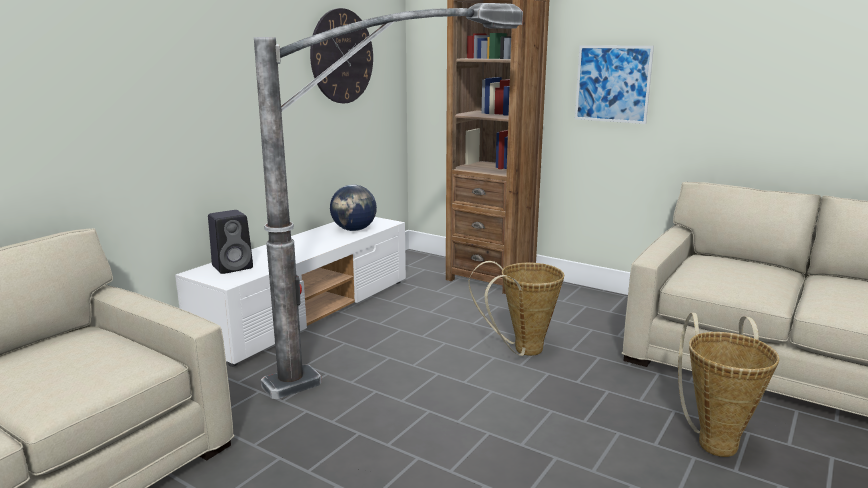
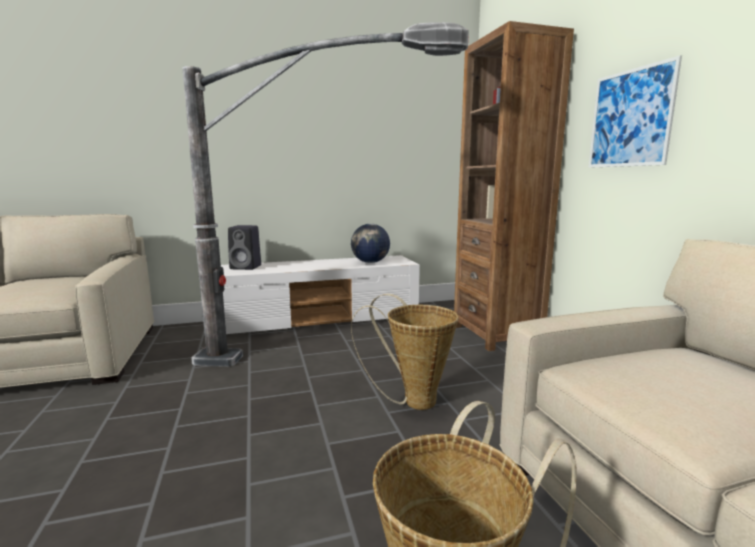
camera: 40 degrees right, 5 degrees down
(342, 56) = (392, 121): wall clock -> none

